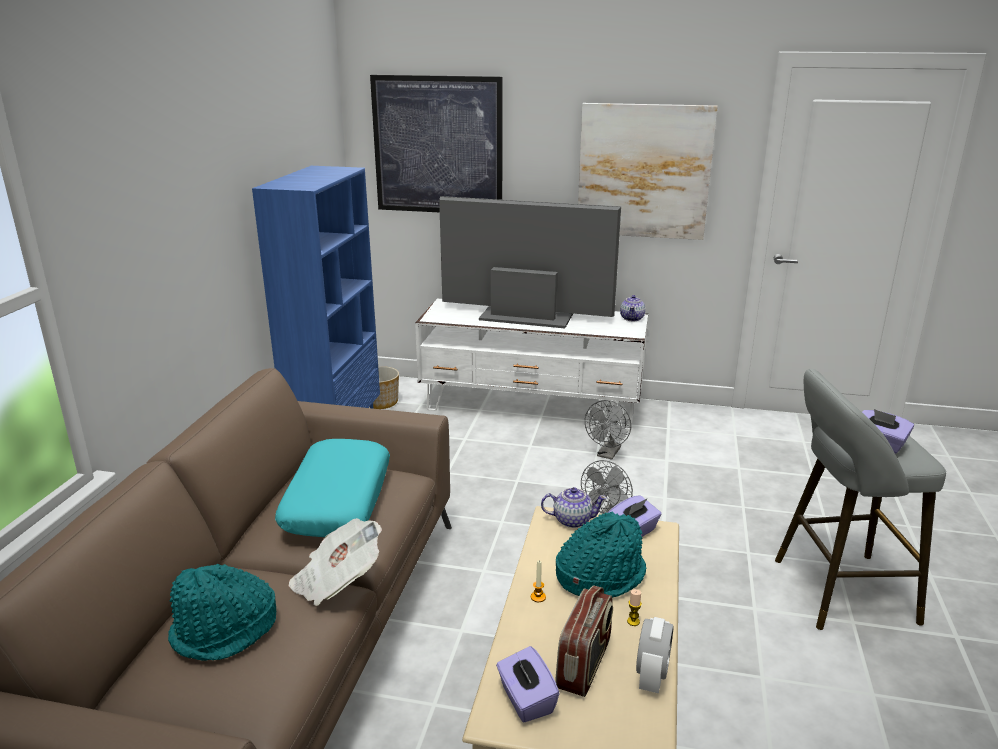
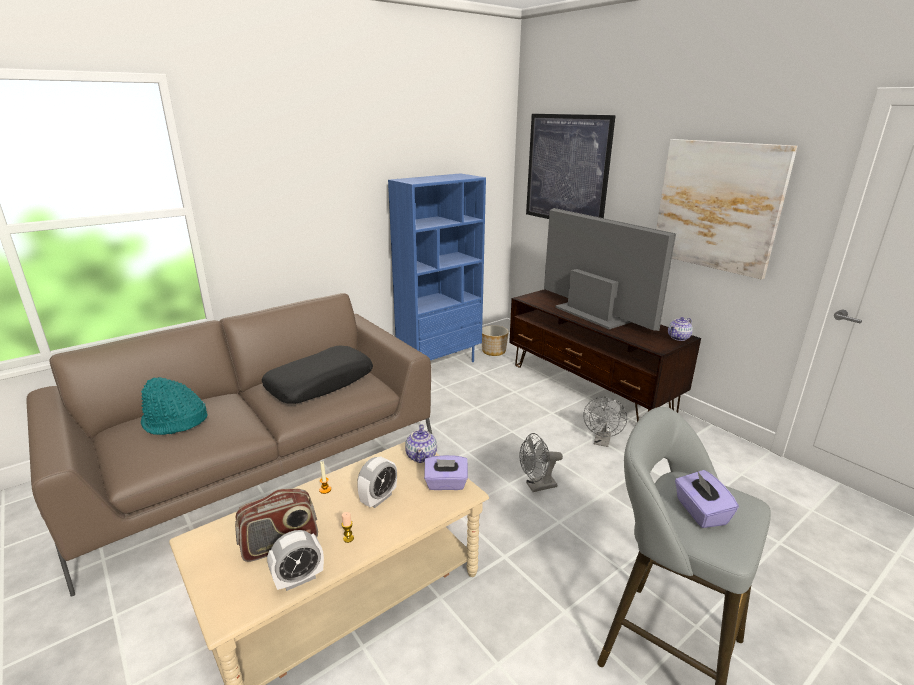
camera: 40 degrees right, 0 degrees up
(337, 500) = (320, 383): turquoise pillow -> black pillow
(337, 580) = (253, 424): newspaper -> none
(526, 700) = (222, 541): purple tissue box -> none
(532, 407) = (589, 388): white tv stand -> brown tv stand
(572, 520) = (421, 456): teapot -> teapot turned 45 degrees clockwise
(600, 576) = (378, 498): turquoise hat -> alarm clock
(607, 454) = (602, 442): grey fan -> grey fan turned 45 degrees counterclockwise

